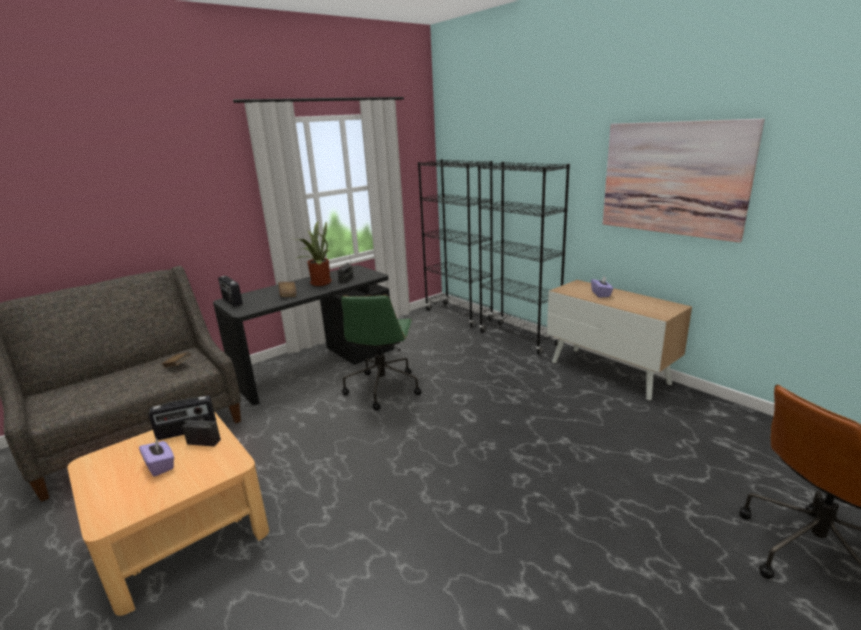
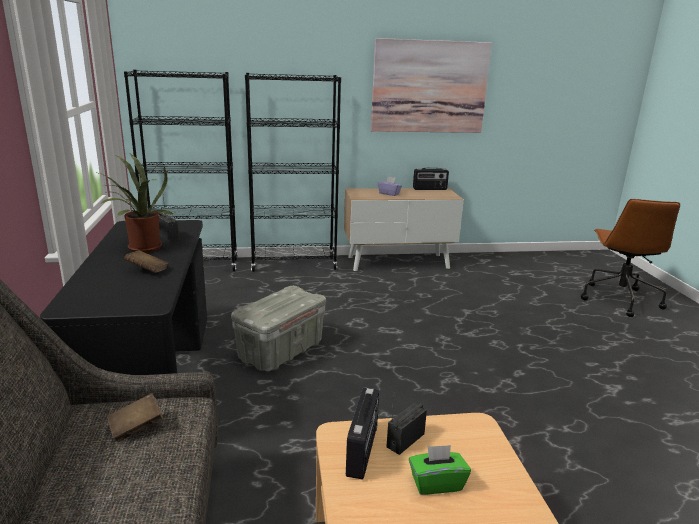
camera: 60 degrees left, 0 degrees up
(160, 466) = (436, 483): purple tissue box -> green tissue box
(232, 301) = (85, 305): radio -> radio (430, 189)
(383, 388) = (280, 351): green office chair -> grey storage box

